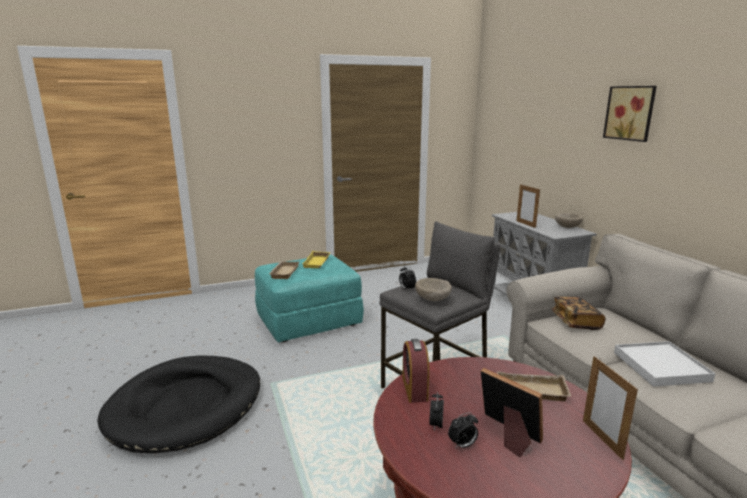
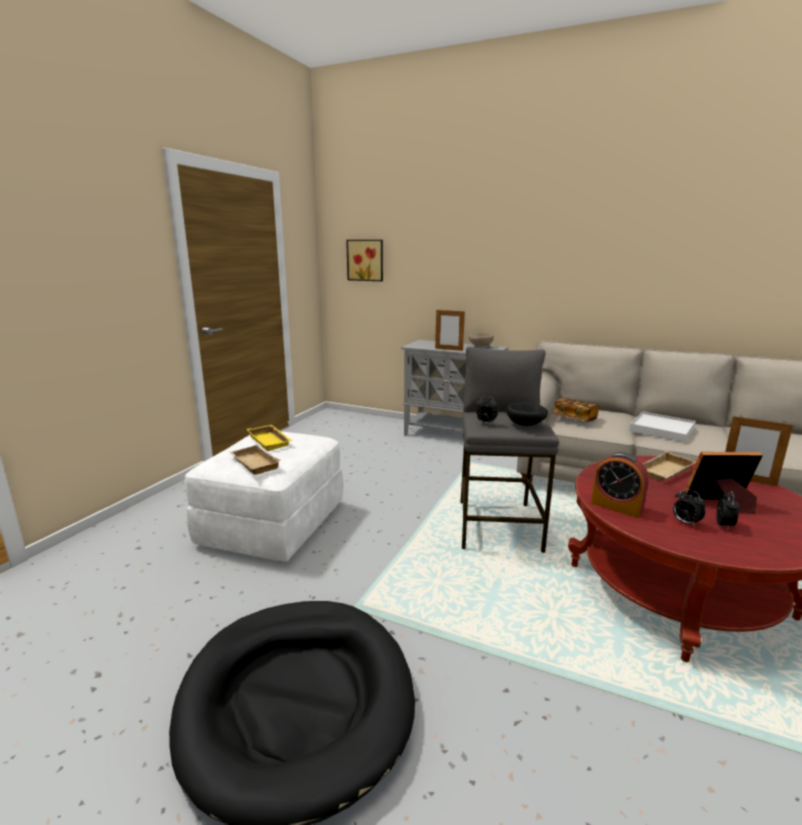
camera: 45 degrees left, 0 degrees up
(309, 320) = (273, 523): turquoise ottoman -> white ottoman
(433, 300) = (526, 425): beige bowl -> black bowl
(631, 113) = (532, 233): picture -> picture (366, 260)

